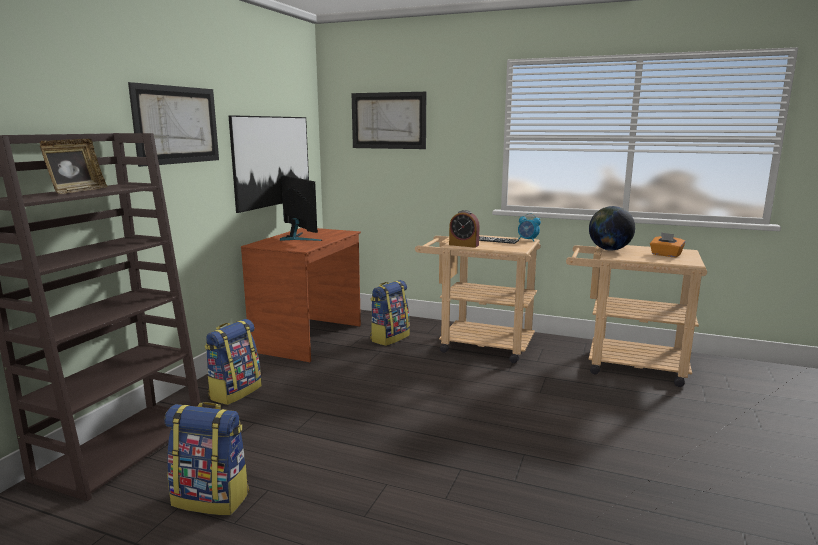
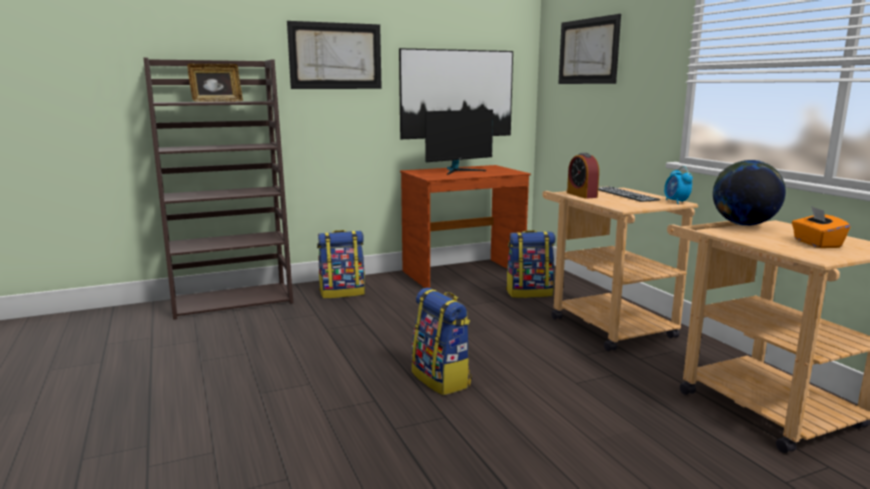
camera: 45 degrees right, 0 degrees up
(212, 498) = (216, 344): backpack -> backpack (442, 379)
(298, 238) = (458, 171): monitor -> monitor turned 45 degrees clockwise

